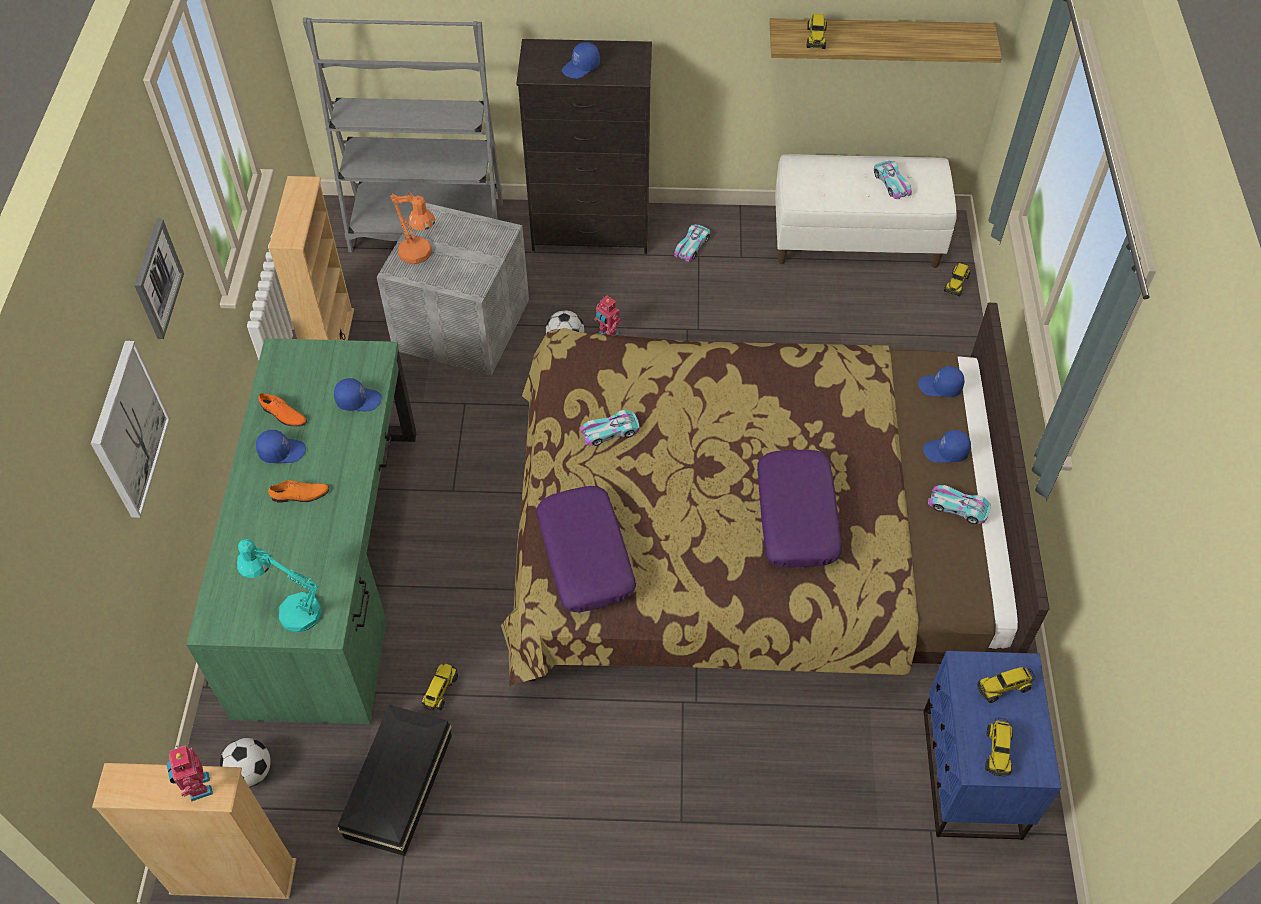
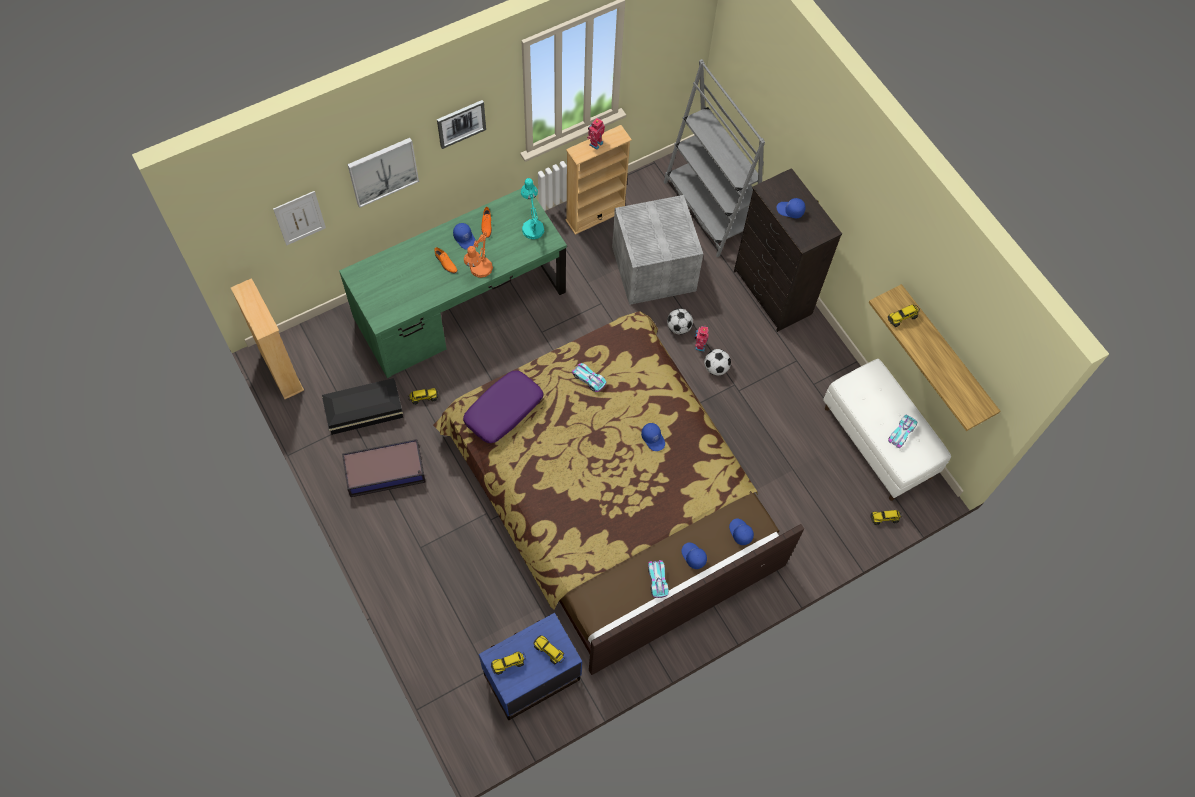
camera: 55 degrees right, 10 degrees up
(90, 598) = (299, 218): none -> picture
(197, 787) = (260, 320): toy robot -> toy robot (595, 143)
(250, 772) = (333, 343): football -> football (716, 368)
(291, 610) = (381, 301): turquoise table lamp -> turquoise table lamp (532, 225)
(358, 400) = (517, 251): blue cap -> blue cap (653, 438)
(419, 256) = (643, 218): orange table lamp -> orange table lamp (479, 272)
(525, 807) = (386, 472): none -> storage box
(692, 246) = (802, 352): toy car -> none
(797, 516) = (594, 499): purple pillow -> none

